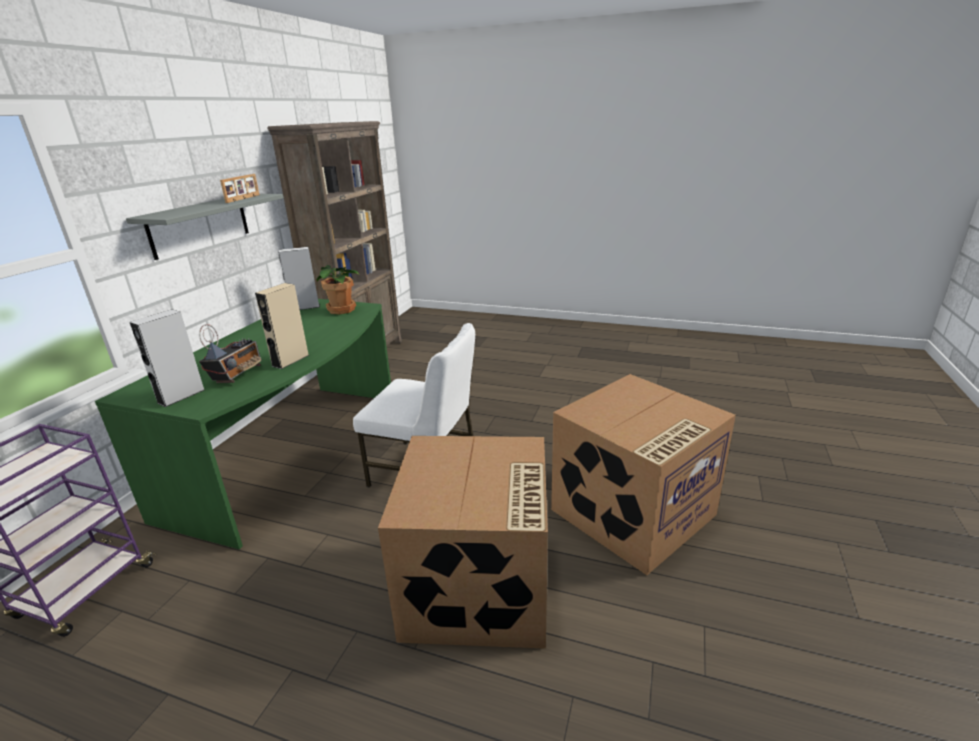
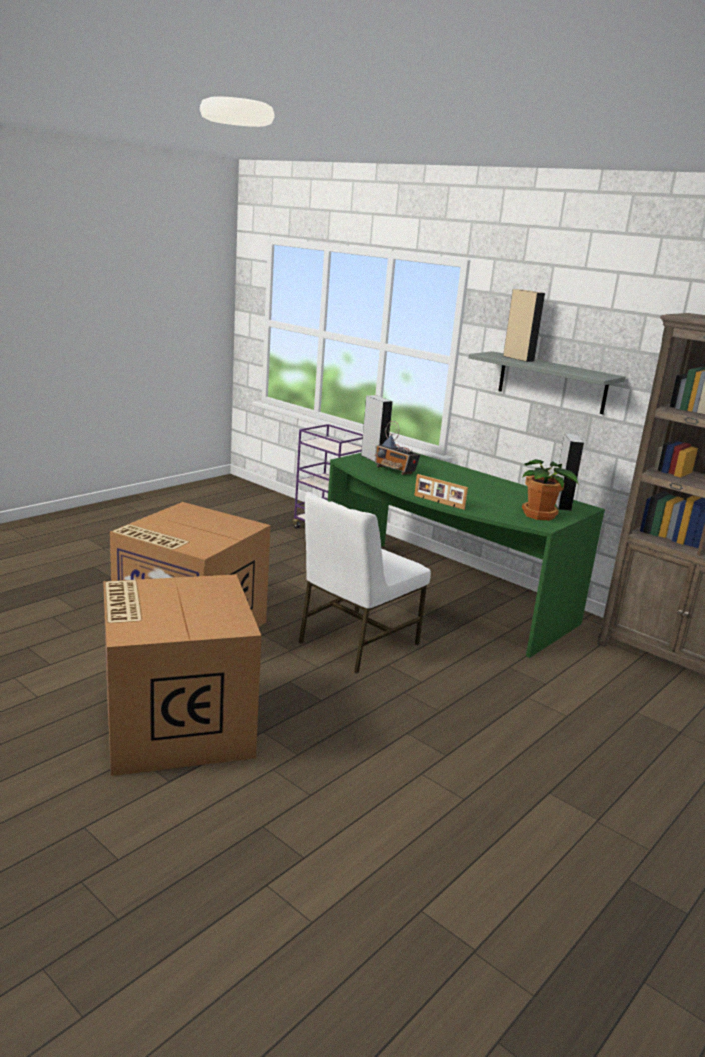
camera: 110 degrees right, 5 degrees down
(244, 198) = (574, 371): picture frame -> picture frame (438, 502)
(290, 360) = (407, 484): beige speaker -> beige speaker (518, 358)

